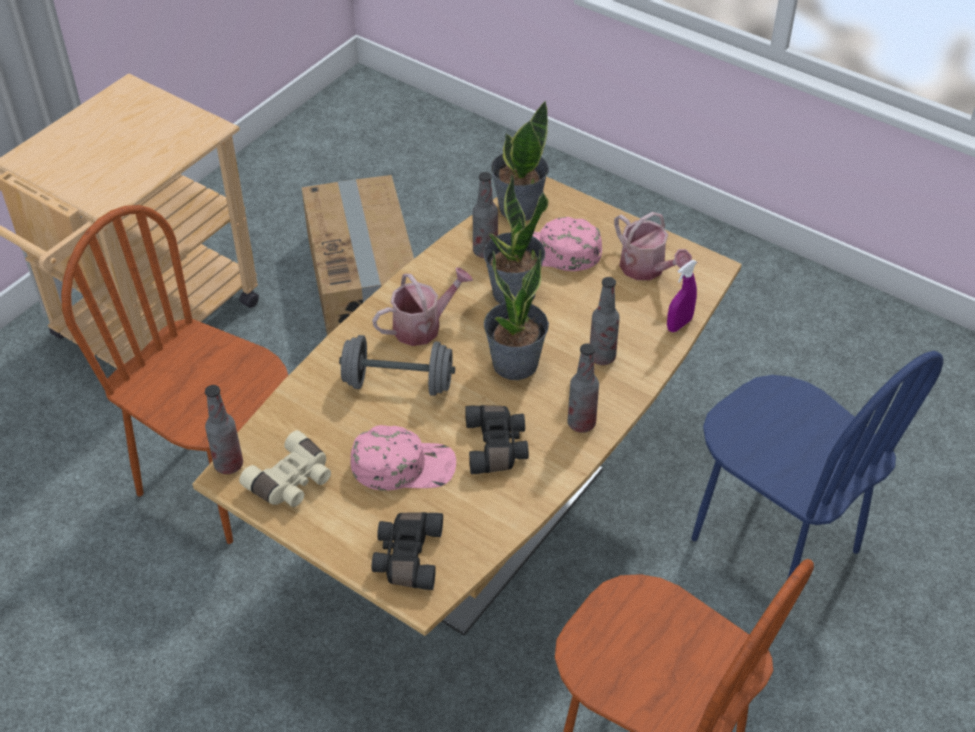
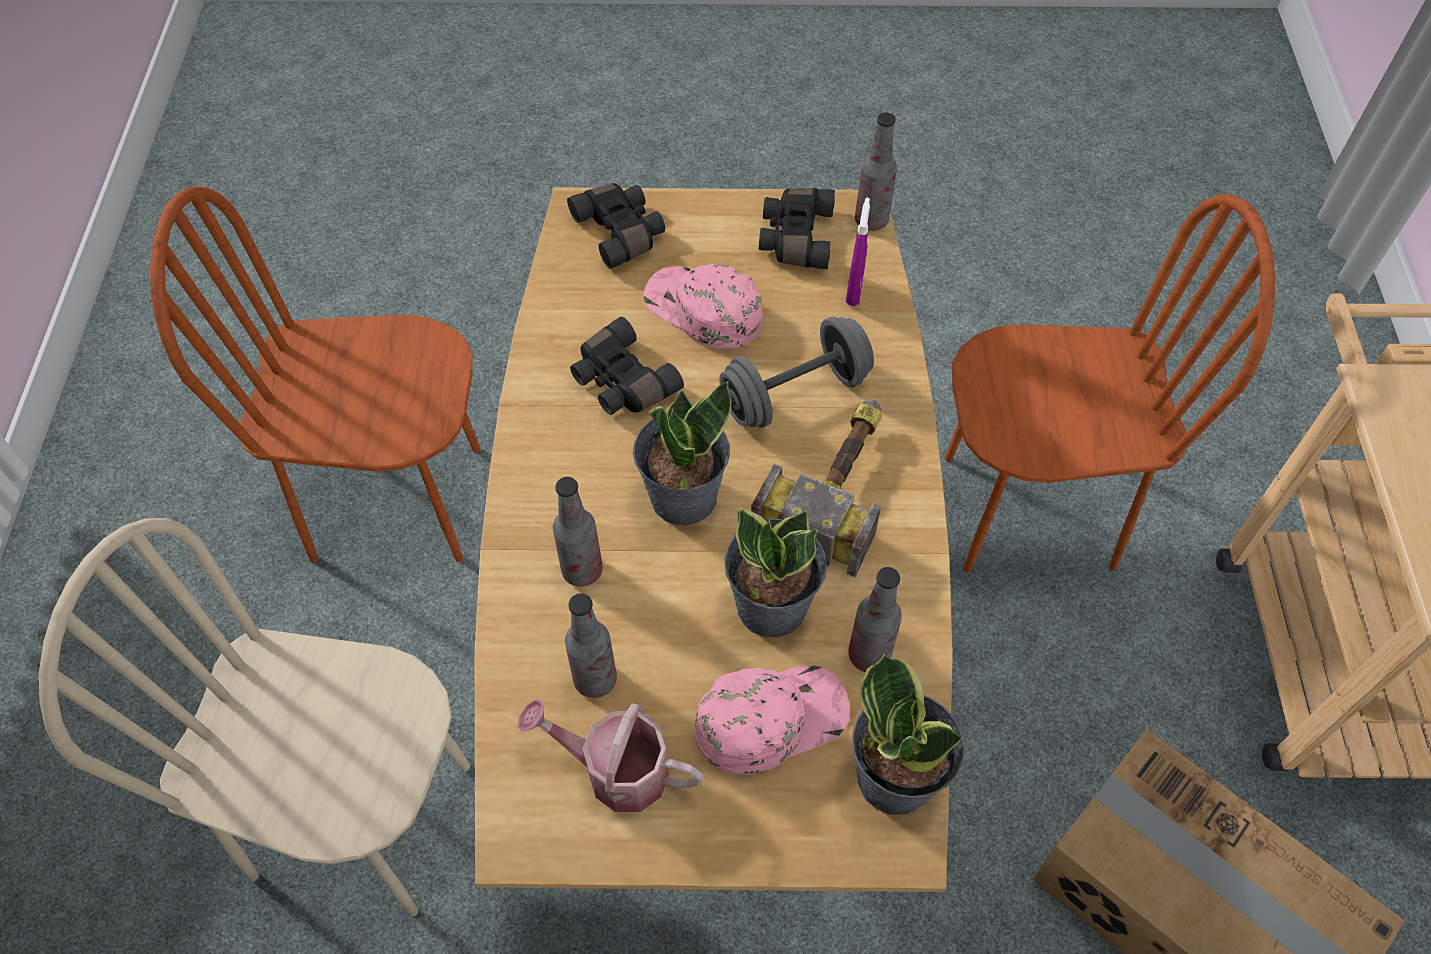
camera: 145 degrees right, 10 degrees up
(292, 482) = (794, 238): beige binoculars -> black binoculars
(403, 465) = (702, 310): pink cap -> pink cap turned 75 degrees clockwise
(423, 326) = (838, 483): watering can -> hammer
(581, 423) = (546, 462): bottle -> bottle (595, 679)
(679, 324) = (509, 689): purple spray bottle -> purple spray bottle (854, 291)
(774, 546) = (363, 817): blue chair -> beige chair

